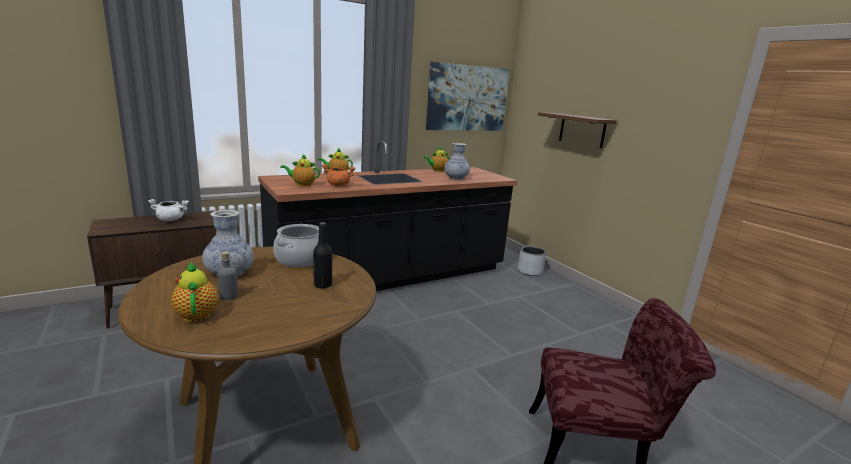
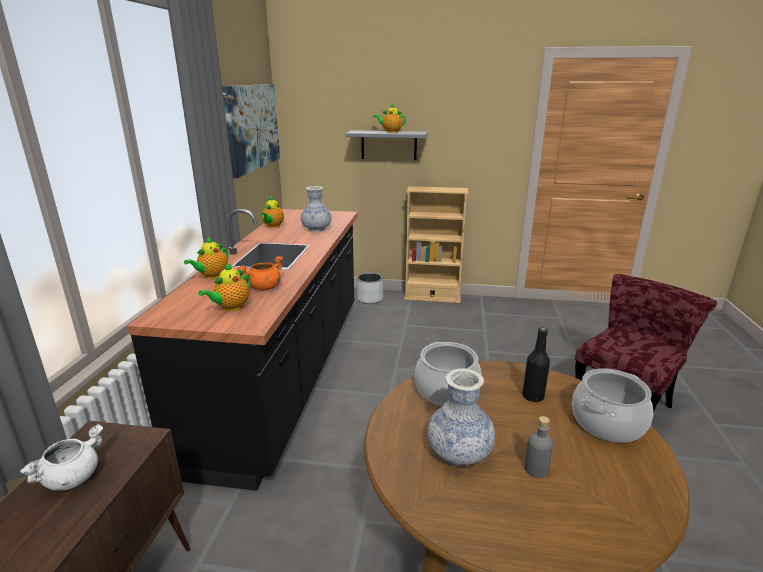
camera: 50 degrees left, 5 degrees up
(197, 314) = (581, 506): teapot -> teapot (390, 132)
(312, 315) = (608, 423): none -> cooking pot
(582, 130) = (389, 145): brown shelf -> grey shelf
(585, 294) = (432, 297): none -> beige bookcase

